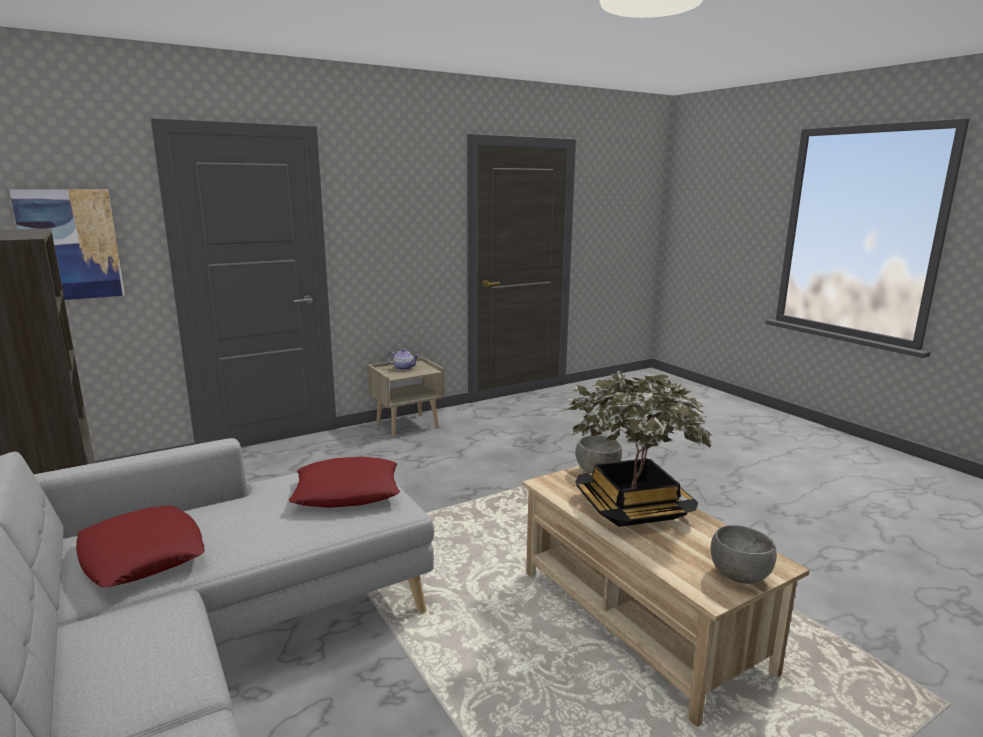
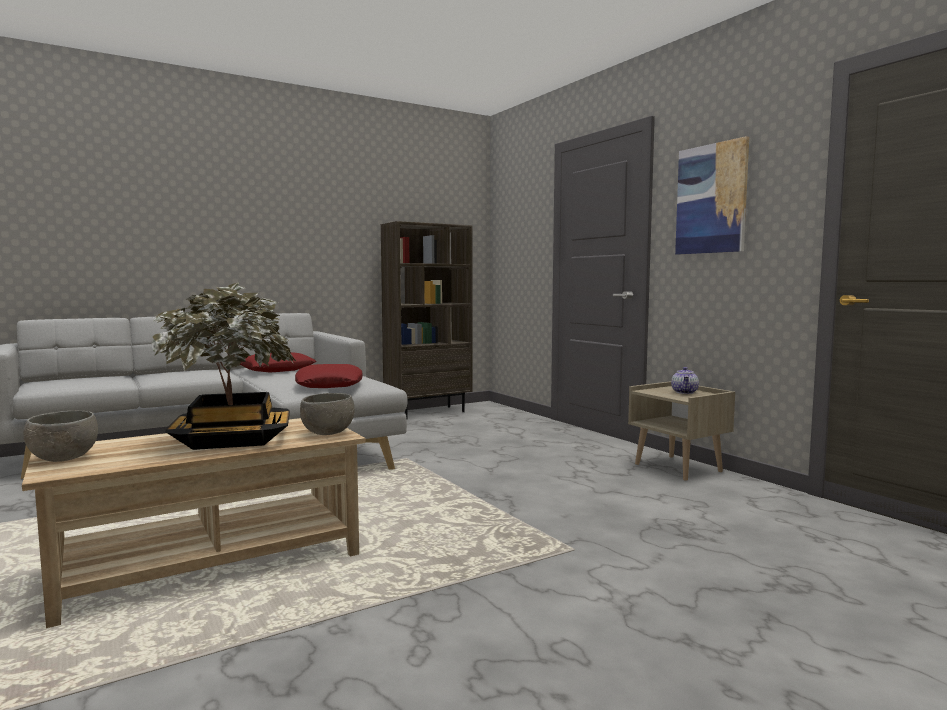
camera: 90 degrees right, 10 degrees down
(70, 245) = (516, 241): picture -> picture (711, 199)

